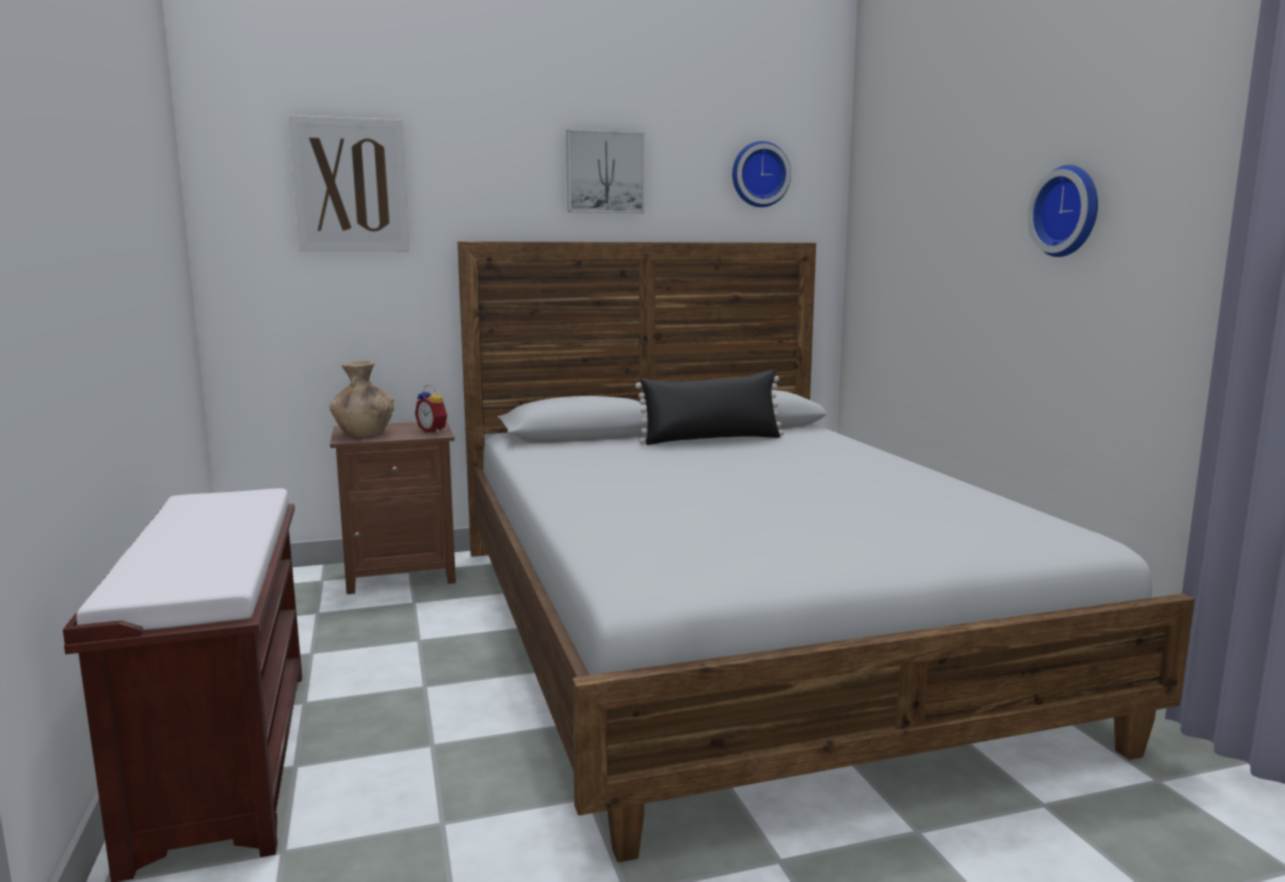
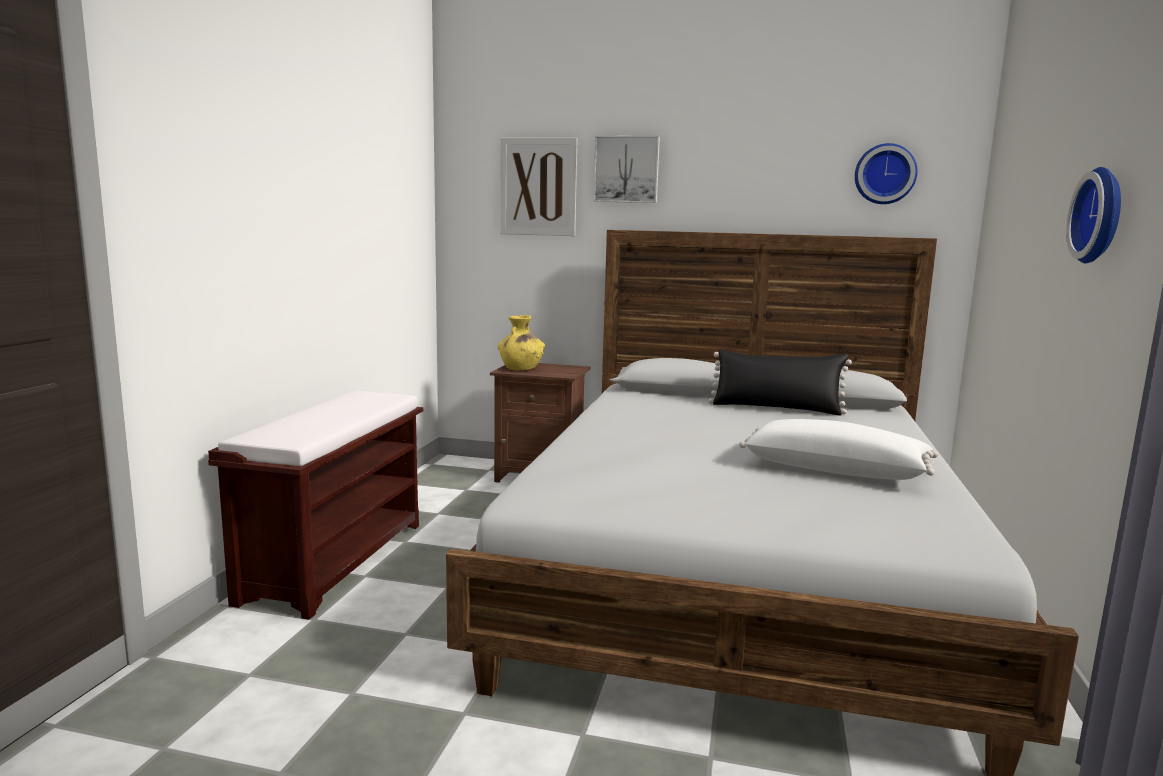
camera: 30 degrees right, 0 degrees up
(364, 434) = (520, 368): brown vase -> yellow vase
(434, 431) = (567, 373): alarm clock -> none
(604, 172) = (734, 174): picture -> picture (626, 169)
(868, 491) = (835, 470): none -> white pillow

